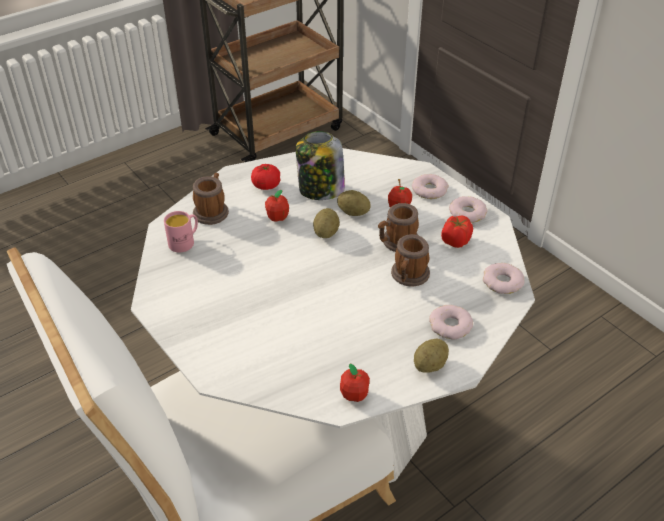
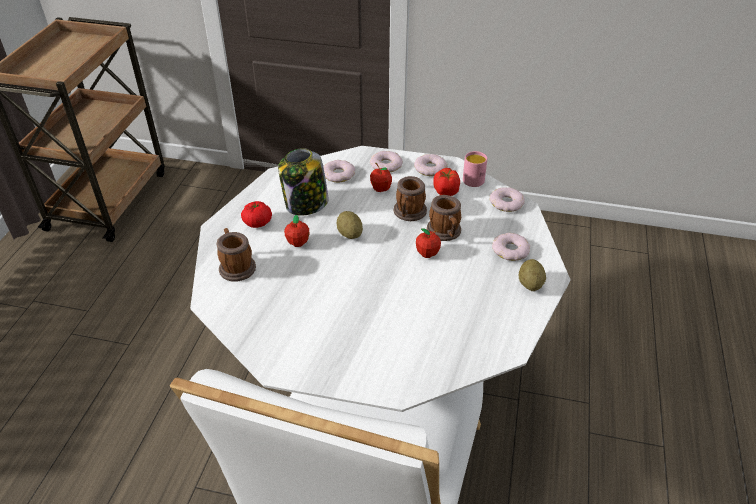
camera: 40 degrees left, 0 degrees up
(185, 242) = (243, 303): pink mug -> pink mug (473, 178)
(353, 212) = (352, 208): potato -> none
(354, 395) = (509, 335): apple -> apple (427, 253)
(377, 178) = (338, 174): none -> donut

